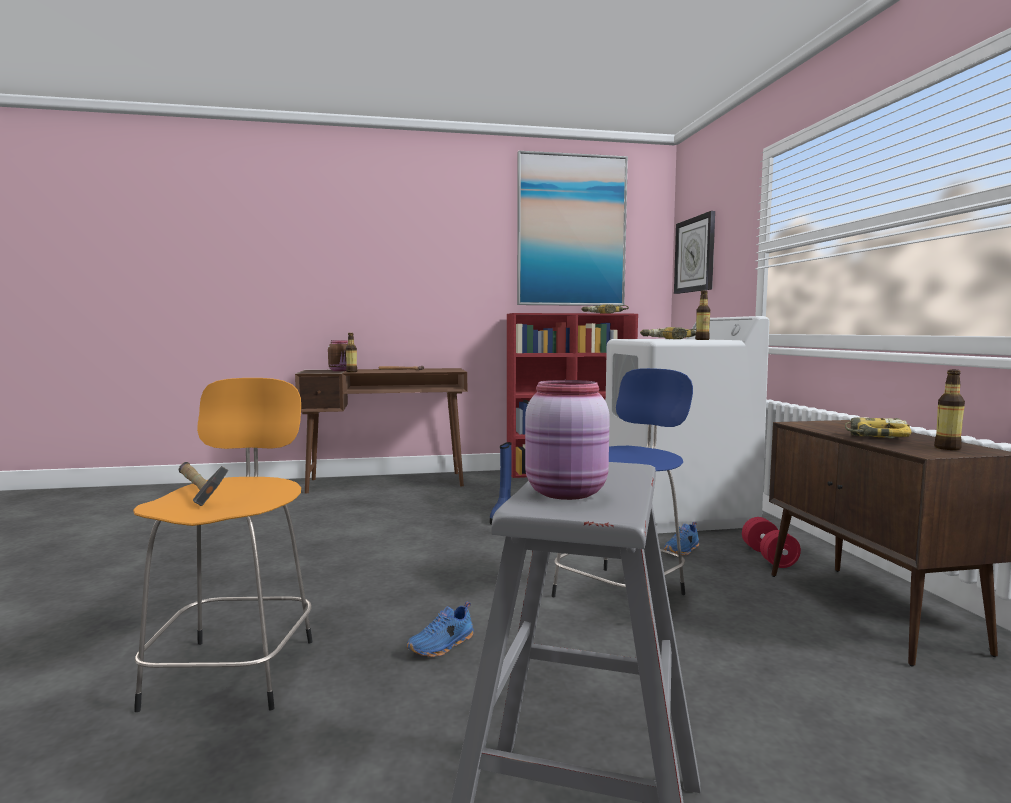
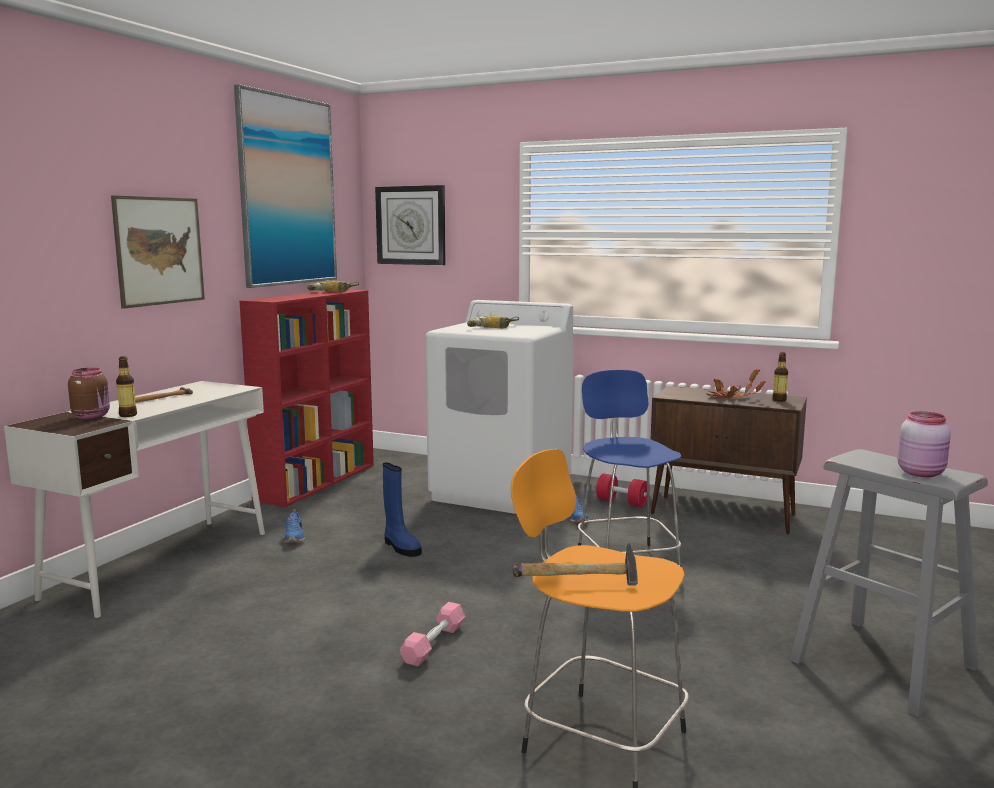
camera: 55 degrees left, 5 degrees up
(352, 569) = (434, 644): none -> pink dumbbell
(387, 482) = (161, 563): brown desk -> white desk
(435, 273) = (159, 251): none -> picture
(442, 646) = (644, 644): blue shoe -> blue shoe (295, 537)
(702, 339) = (535, 328): bottle -> none
(875, 436) = (730, 398): power drill -> potted plant

